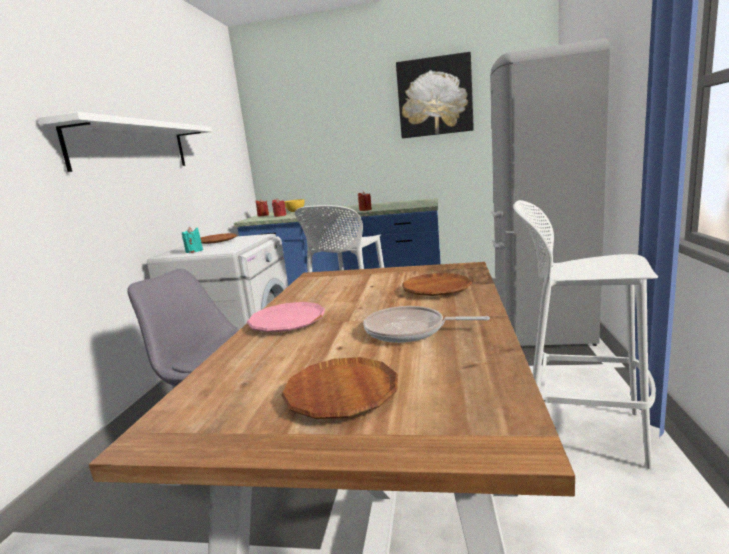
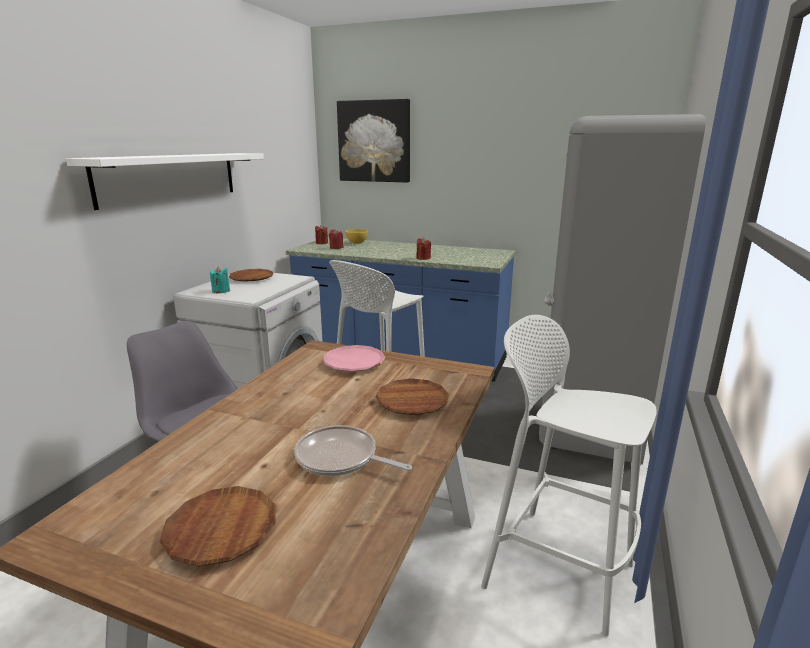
camera: 10 degrees right, 5 degrees up
(287, 322) = (245, 415): pink plate -> pink plate (354, 363)
(434, 97) = (528, 133): picture -> picture (374, 141)

